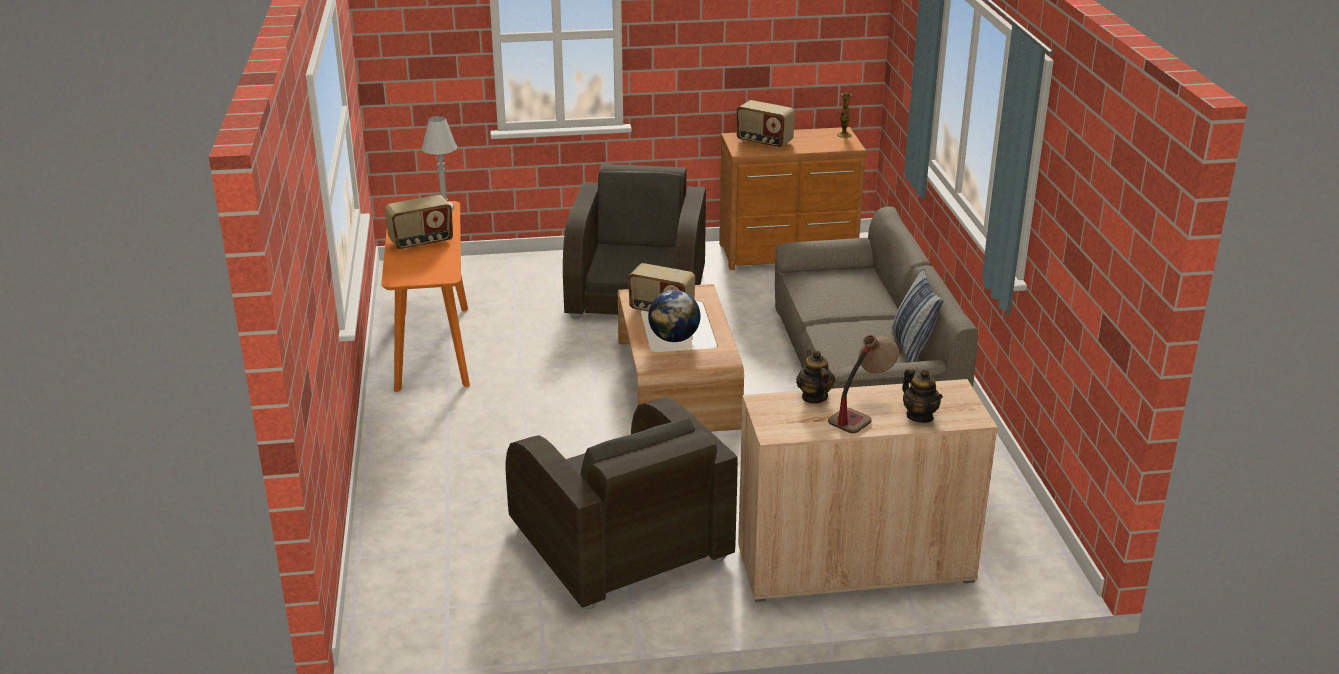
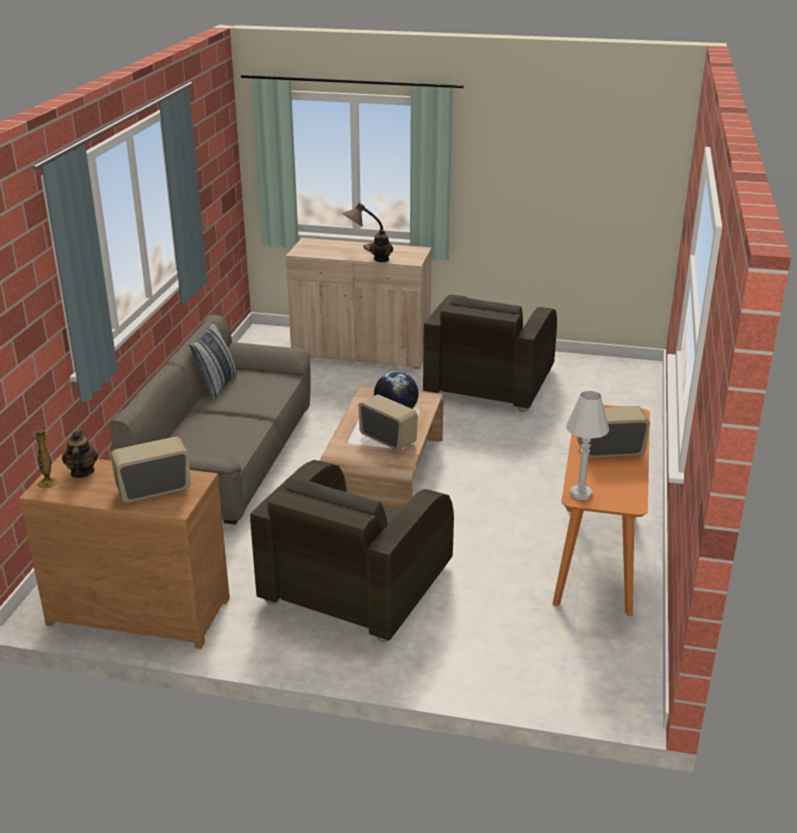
camera: 160 degrees left, 0 degrees up
(620, 543) = (489, 383): brown armchair -> brown armchair turned 150 degrees counterclockwise
(764, 142) = (154, 490): radio -> radio turned 75 degrees counterclockwise
(920, 416) = (335, 245): teapot -> teapot (82, 472)

